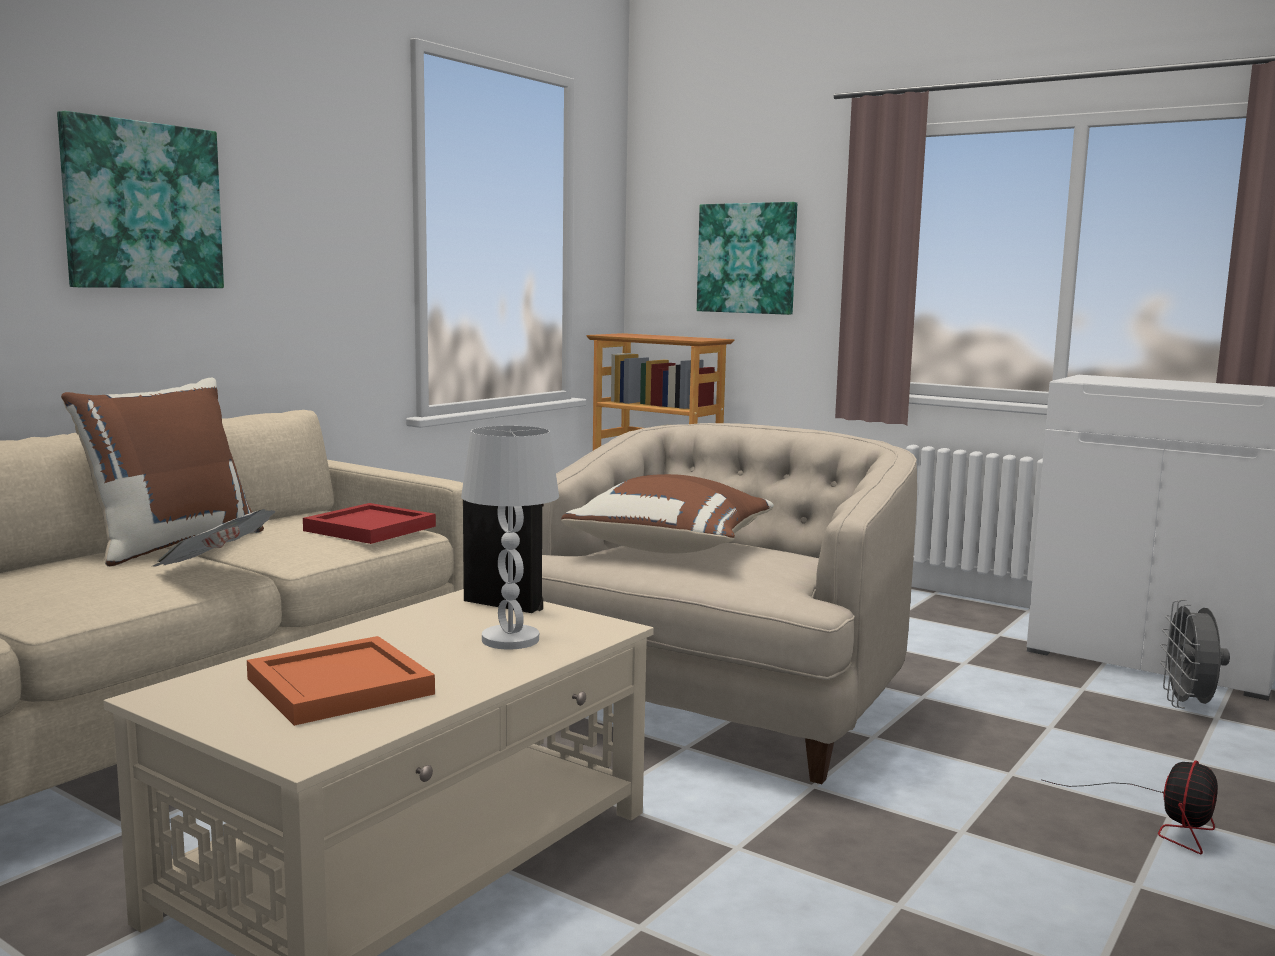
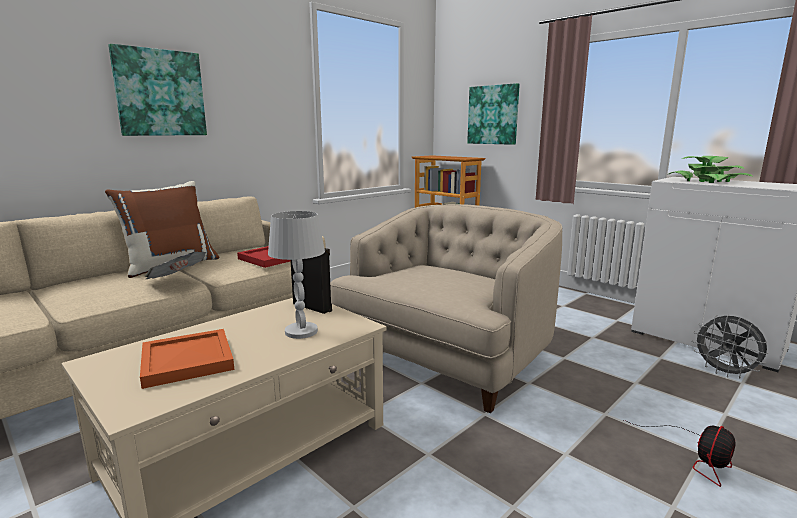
camera: 10 degrees right, 5 degrees up
(673, 548) = (422, 274): brown pillow -> none
(1137, 382) = (707, 181): none -> potted plant
(1188, 705) = (725, 373): grey fan -> grey fan turned 60 degrees counterclockwise

